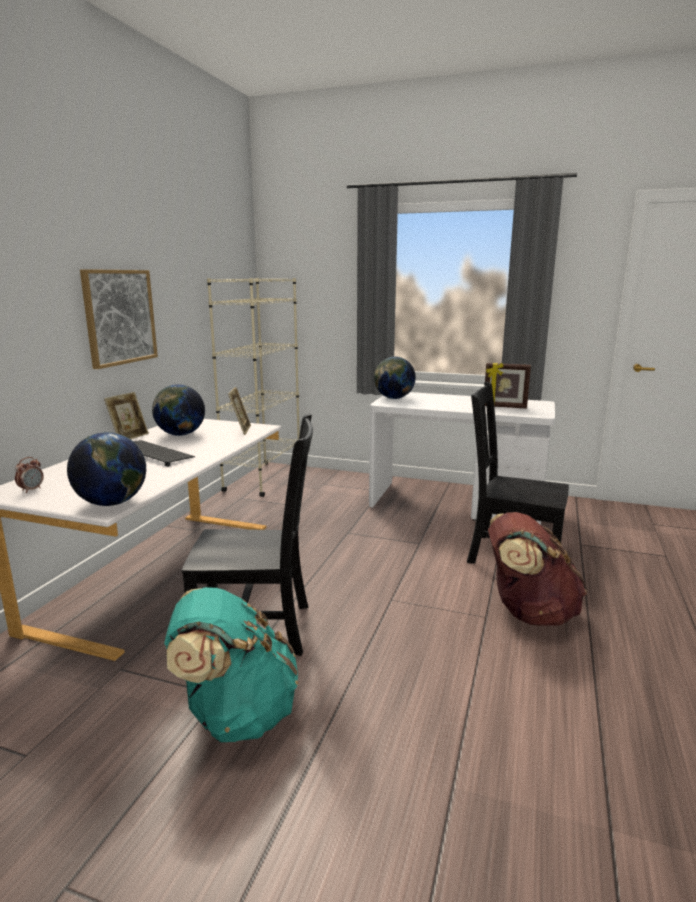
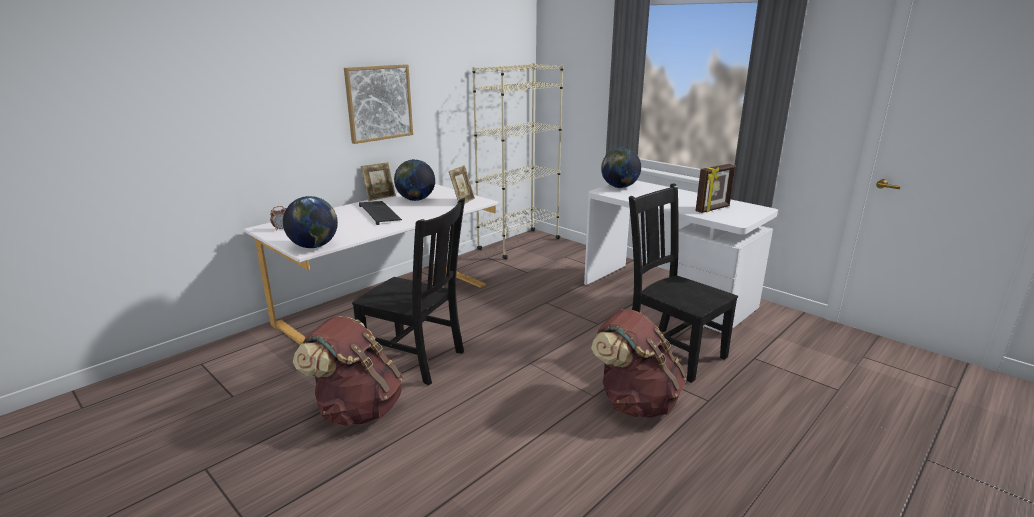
camera: 25 degrees right, 5 degrees up
(236, 714) = (357, 409): turquoise backpack -> brown backpack
(504, 407) = (713, 209): picture frame -> picture frame turned 75 degrees counterclockwise

